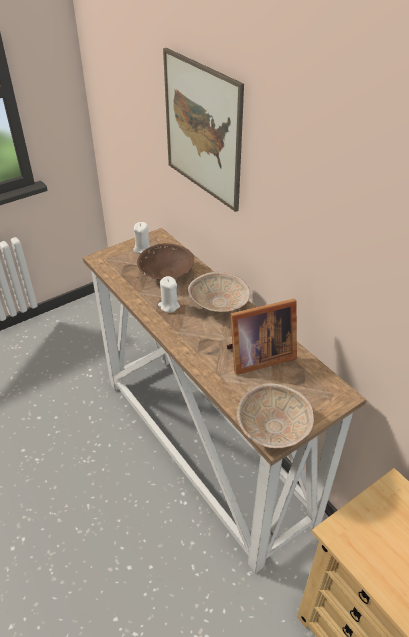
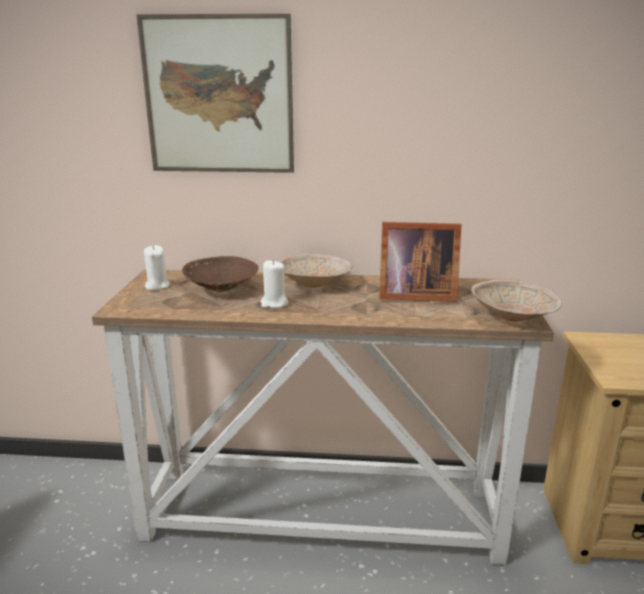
camera: 50 degrees left, 20 degrees down
(257, 357) = (413, 294): picture frame -> picture frame turned 75 degrees clockwise

